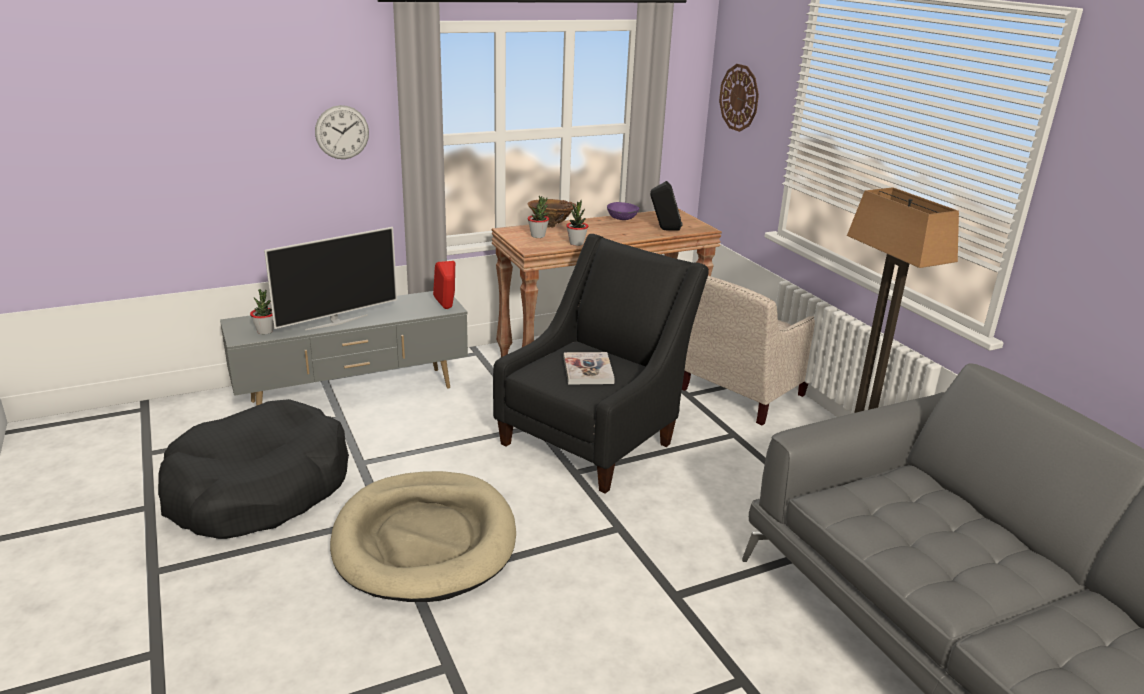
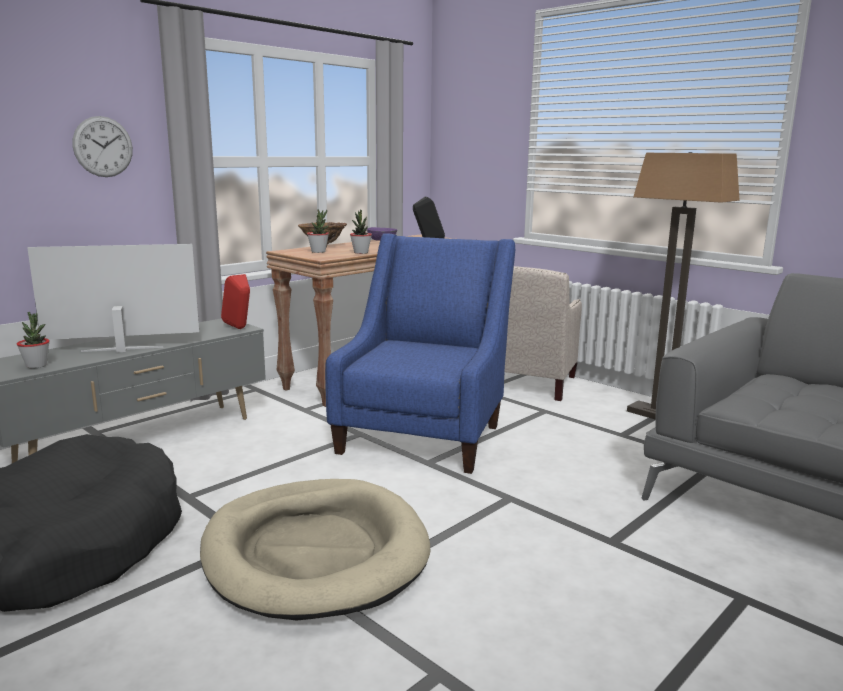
camera: 20 degrees left, 10 degrees down
(336, 322) = (122, 350): television -> television turned 135 degrees counterclockwise
(588, 370) = (421, 355): book -> none
(594, 439) = (424, 434): black armchair -> blue armchair
(739, 97) = (465, 129): wall clock -> none

